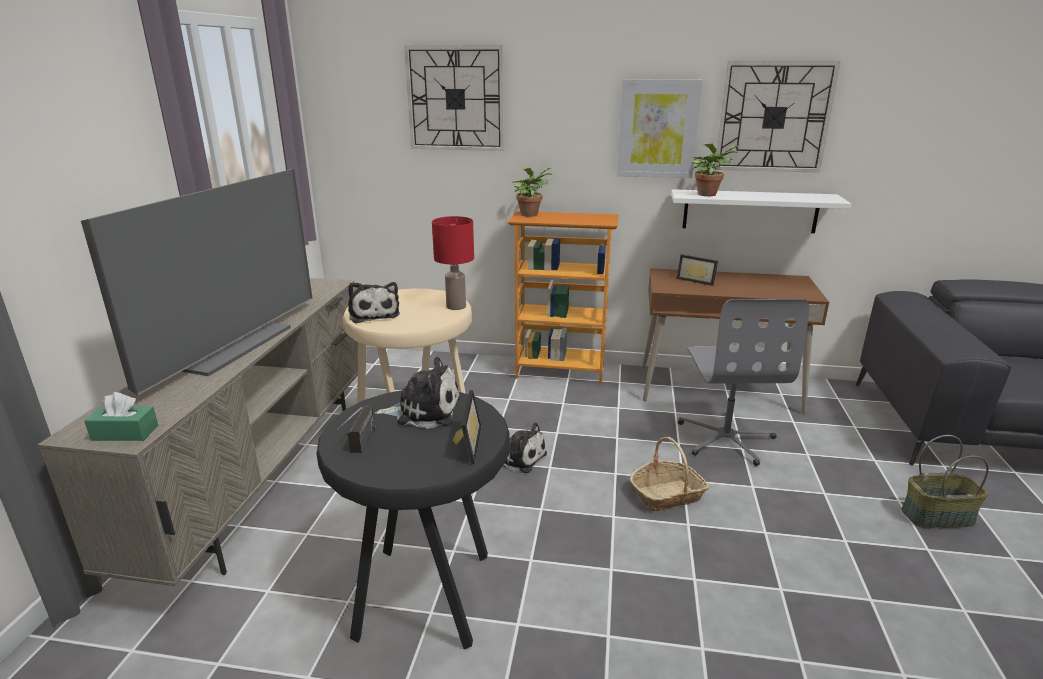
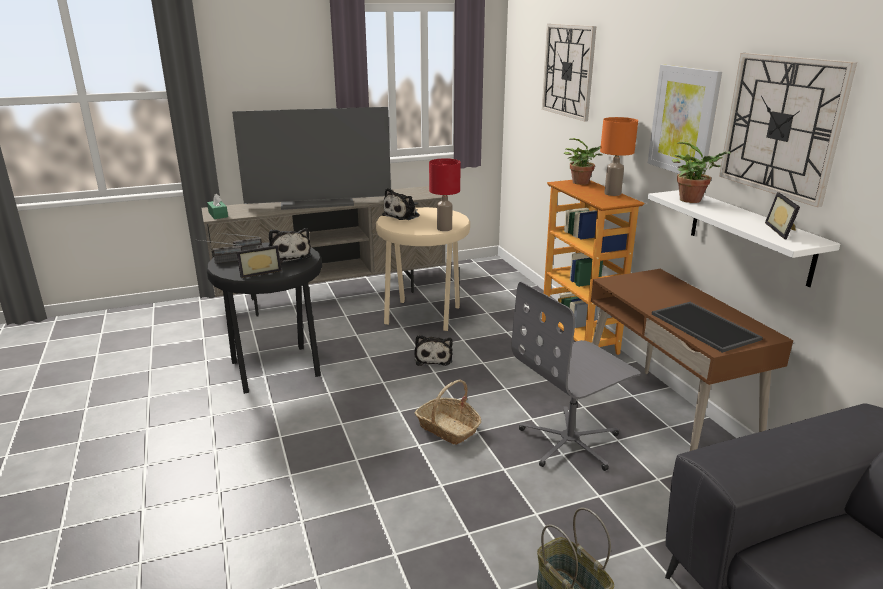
camera: 60 degrees right, 0 degrees up
(374, 471) = (221, 262): none -> radio
(580, 215) = (613, 194): none -> orange table lamp
(696, 280) = (660, 290): picture frame -> picture frame (783, 231)
(775, 288) = (706, 326): none -> tray

